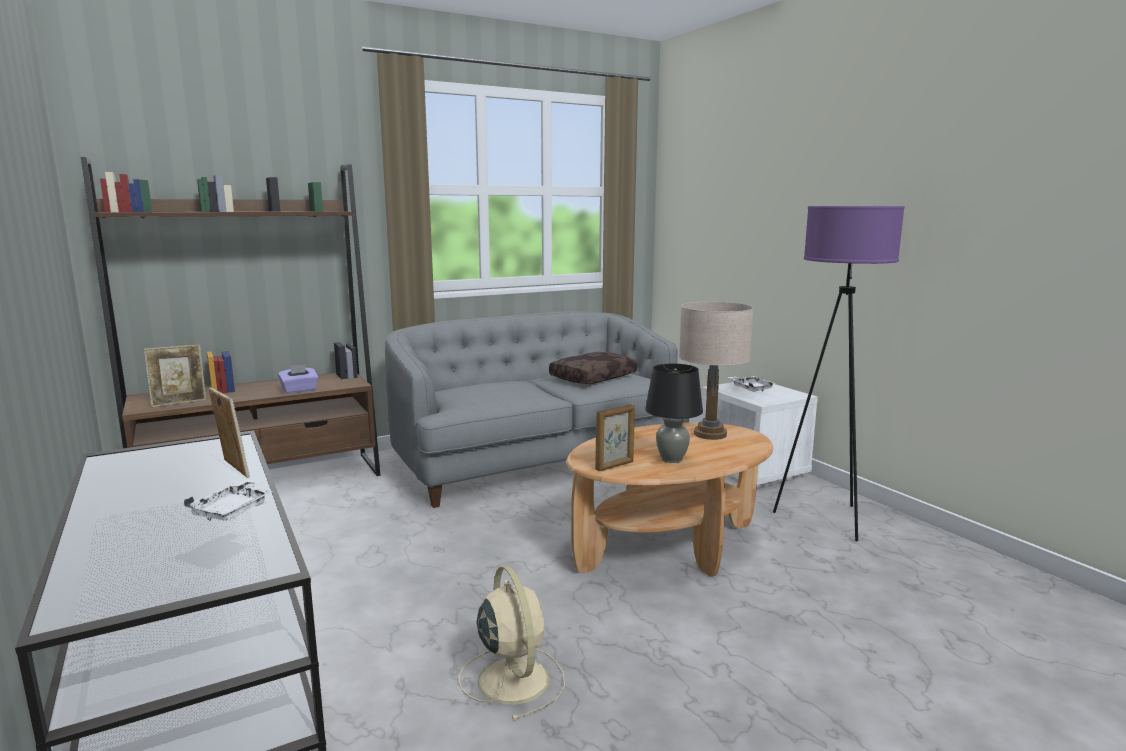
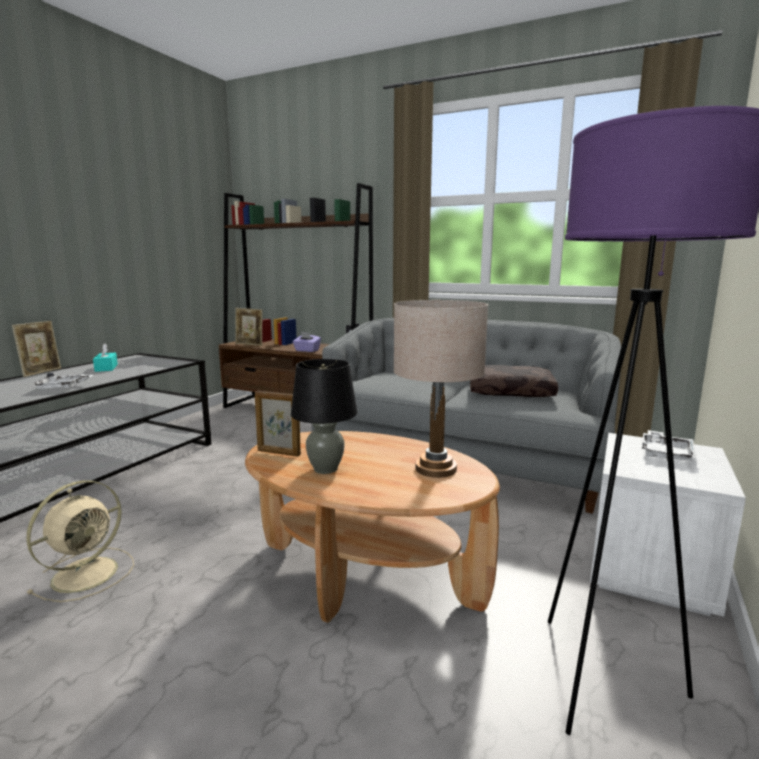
camera: 55 degrees right, 0 degrees up
(153, 480) = (106, 368): none -> turquoise tissue box
(233, 469) = (132, 373): picture frame -> picture frame (41, 372)

